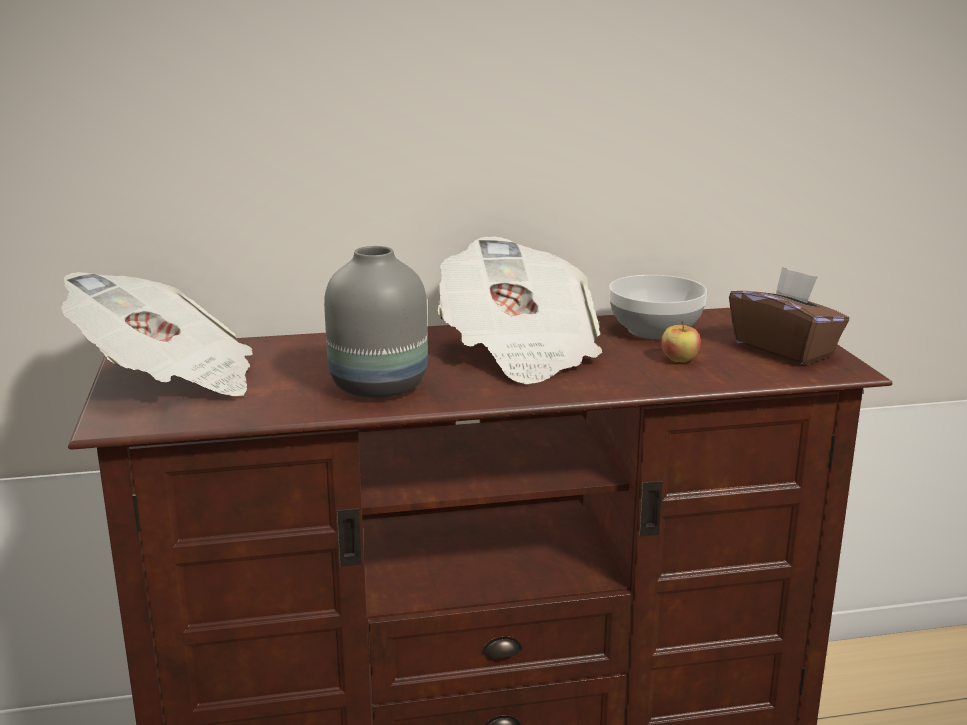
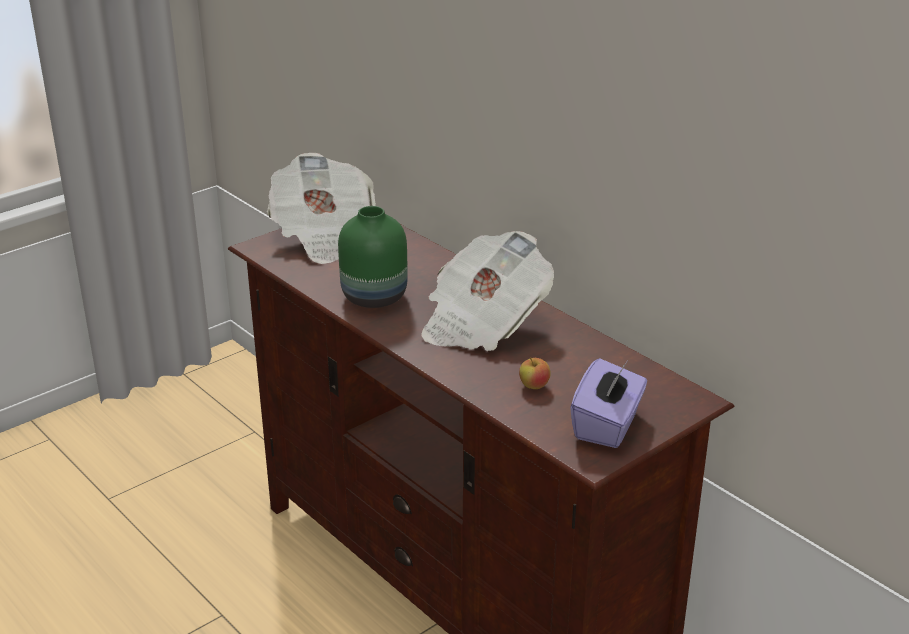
camera: 60 degrees right, 10 degrees up
(380, 386) = (376, 297): grey vase -> green vase
(655, 329) = (591, 361): bowl -> none
(784, 350) = (607, 425): brown tissue box -> purple tissue box

